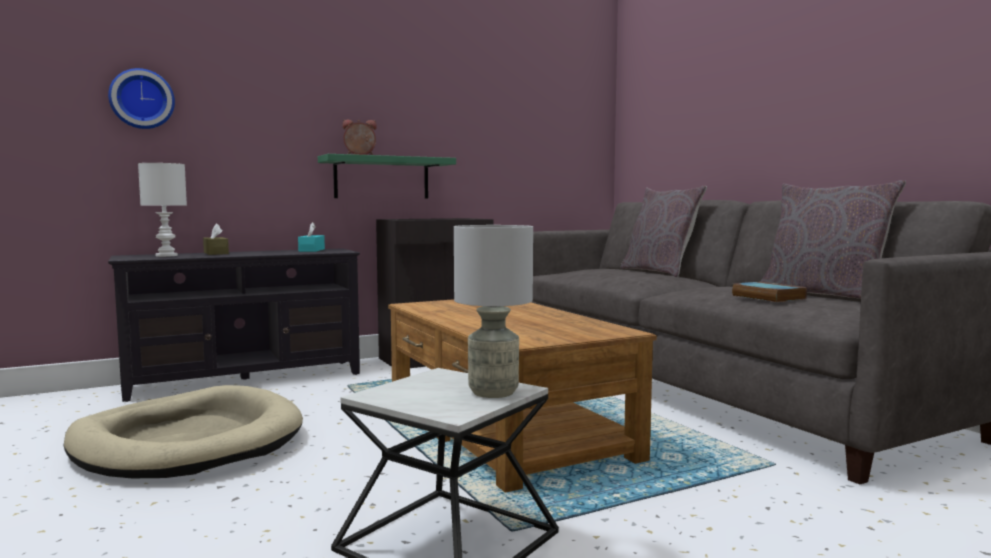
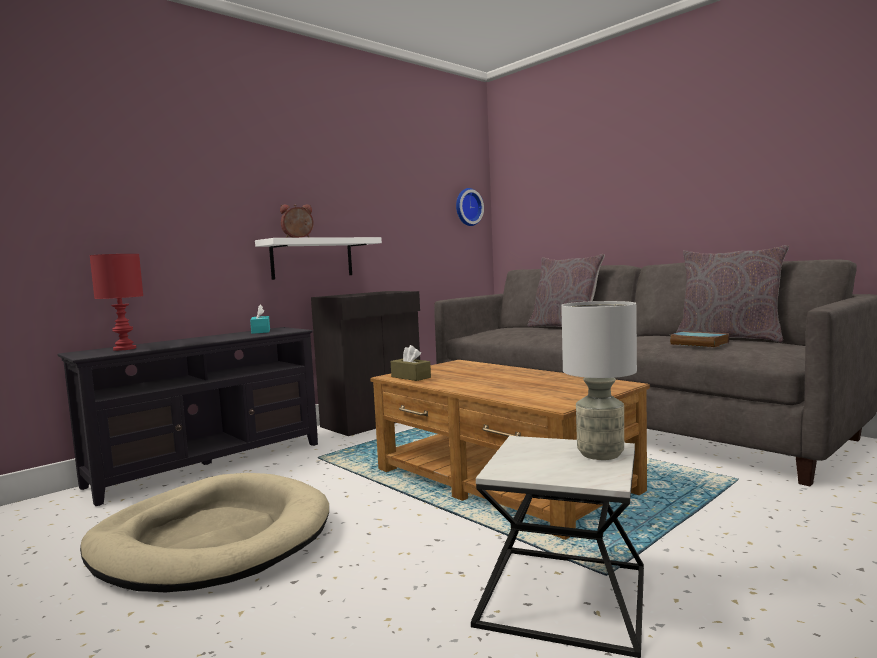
camera: 15 degrees left, 0 degrees up
(142, 99) = (79, 188): wall clock -> wall clock (467, 207)
(166, 255) = (124, 349): white table lamp -> red table lamp
(216, 253) = (171, 342): brown tissue box -> brown tissue box (411, 377)
(382, 178) = (312, 258): green shelf -> white shelf

